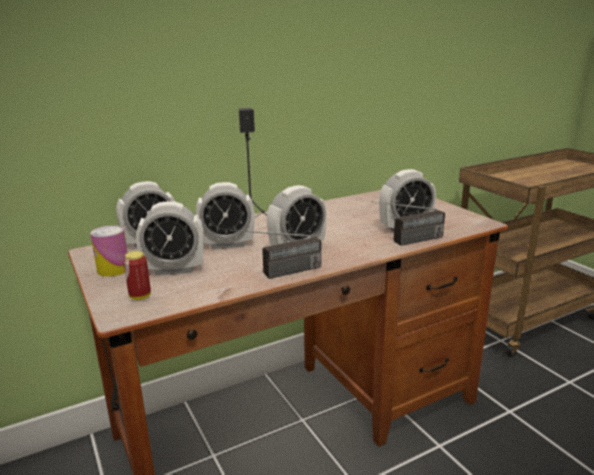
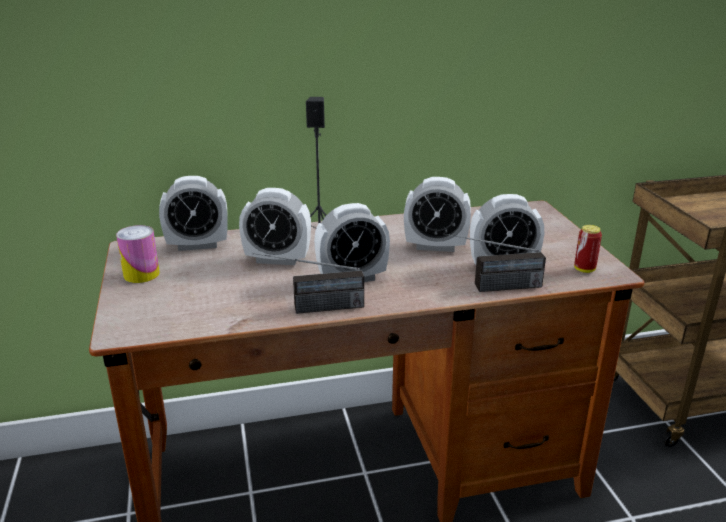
camera: 15 degrees right, 5 degrees up
(140, 296) = (150, 313): can -> can (584, 269)
(174, 270) = (202, 285): alarm clock -> alarm clock (435, 246)

